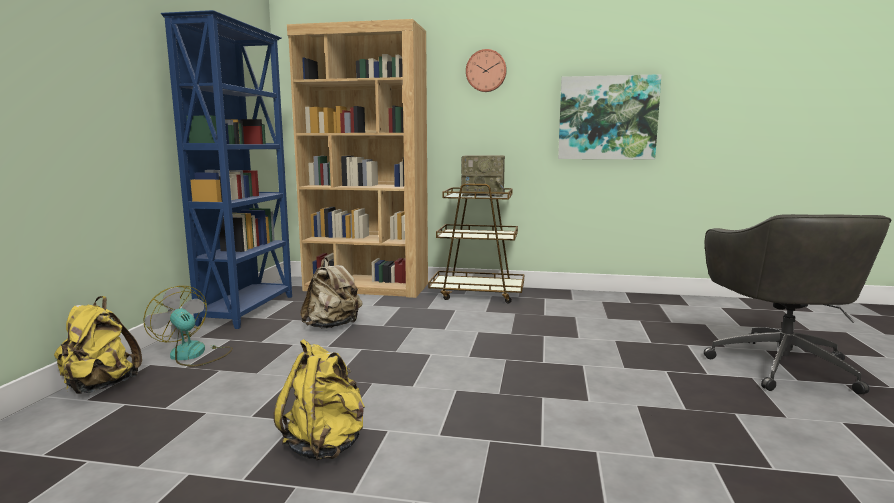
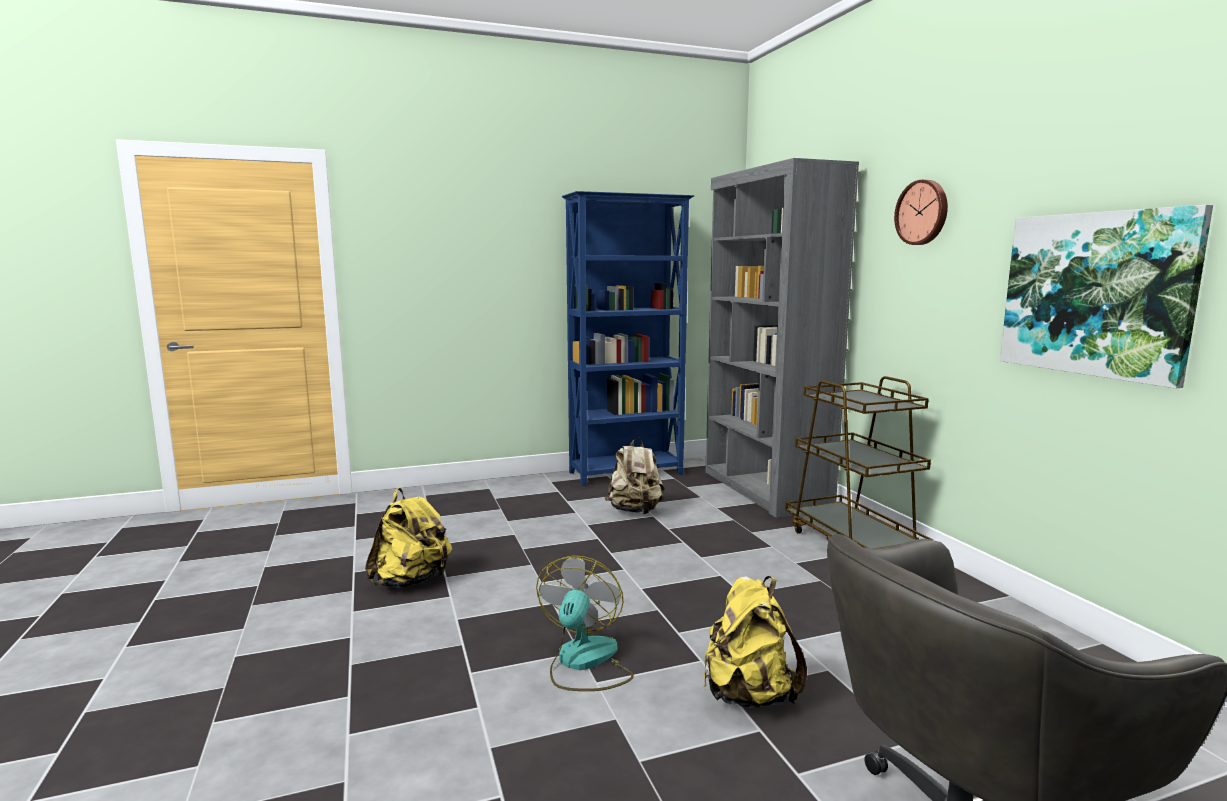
camera: 60 degrees right, 0 degrees up
(100, 387) = (444, 491): yellow backpack -> yellow backpack (748, 695)
(193, 355) = (517, 492): fan -> fan (584, 663)
(366, 287) = (764, 489): brown bookcase -> grey bookcase
(484, 195) = (872, 401): radio -> none

